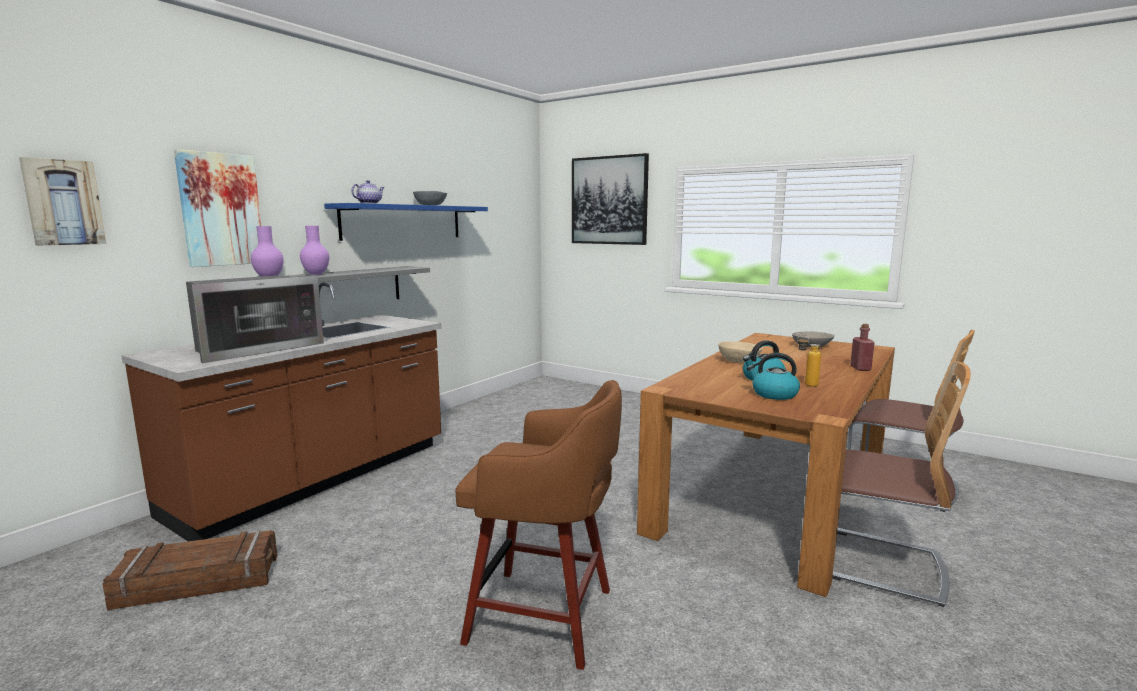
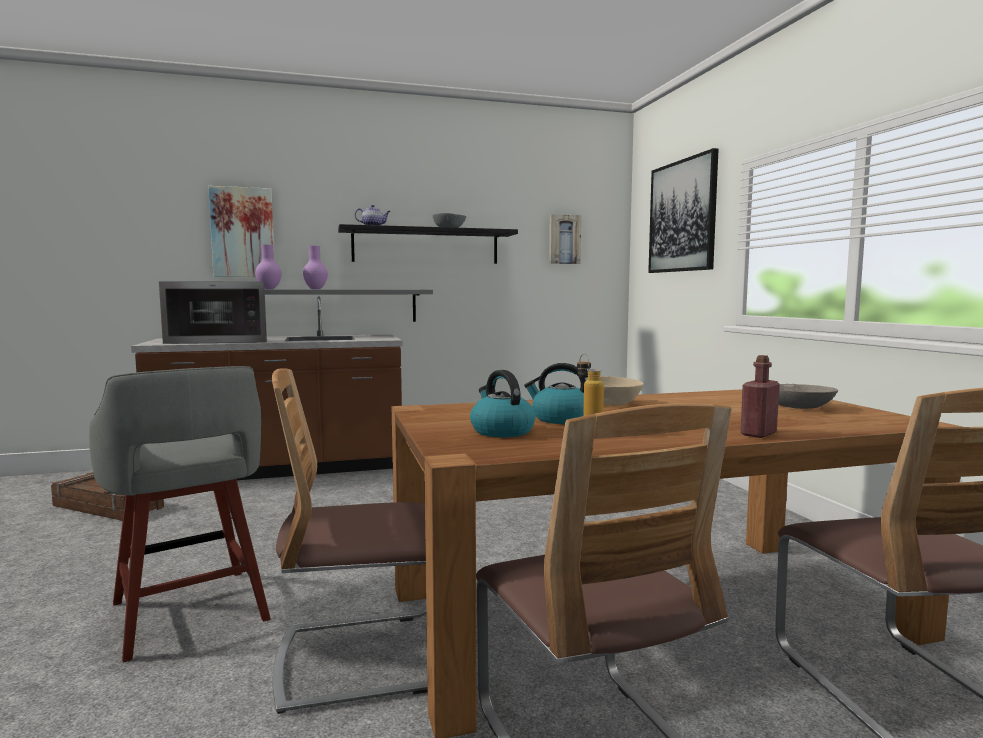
camera: 40 degrees right, 5 degrees down
(63, 202) = (130, 226): picture -> picture (564, 239)
(403, 222) = (426, 246): blue shelf -> black shelf
(545, 617) = (190, 614): brown stool -> grey stool
(713, 580) = (364, 658): none -> chair

